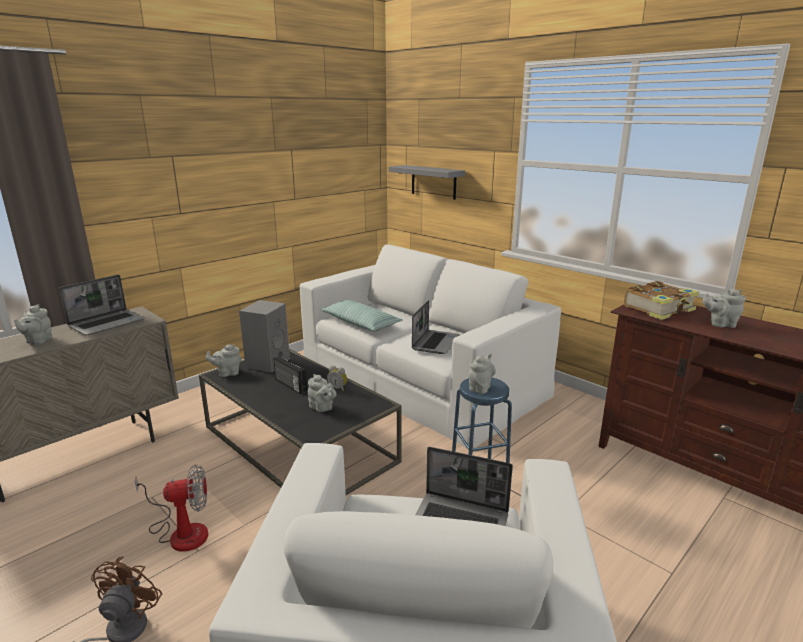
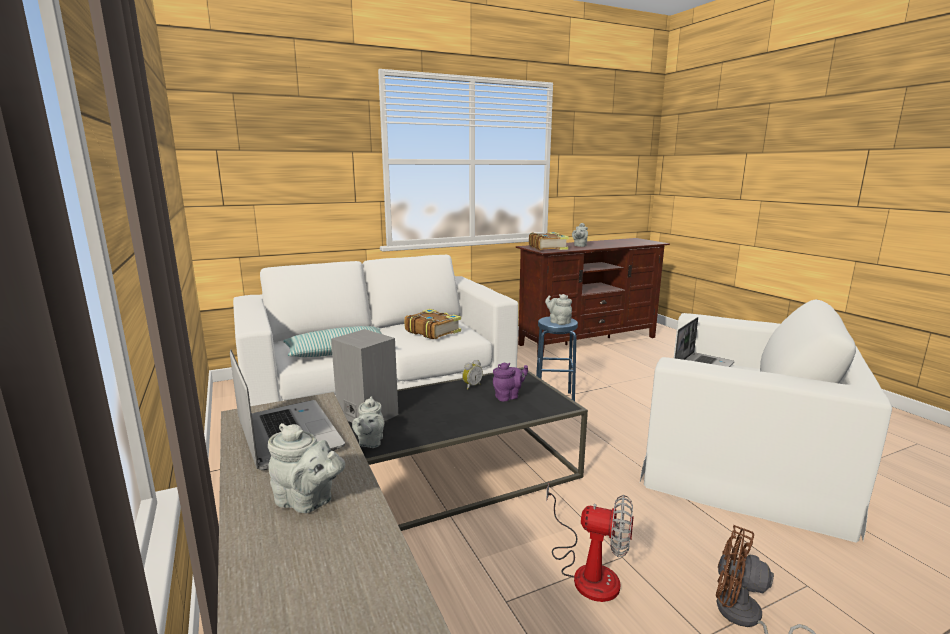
camera: 70 degrees left, 5 degrees down
(181, 532) = (587, 571): fan -> fan turned 105 degrees clockwise
(290, 385) = (443, 407): radio -> none
(322, 408) = (508, 396): grey teapot -> purple teapot
(433, 182) = (273, 190): grey shelf -> none
(435, 343) = (432, 331): laptop -> book

